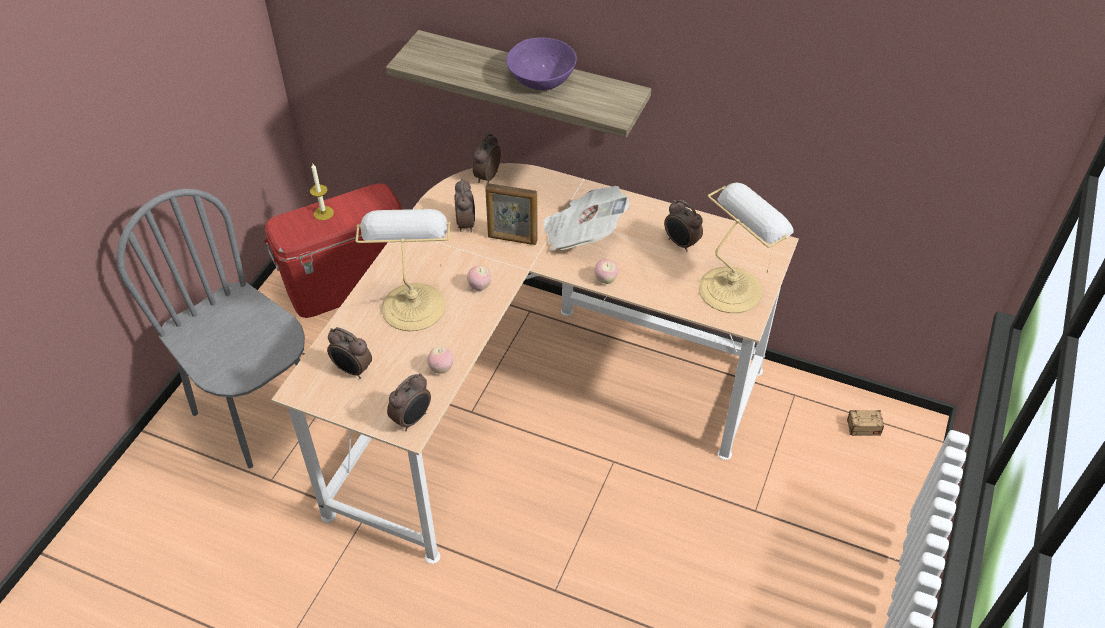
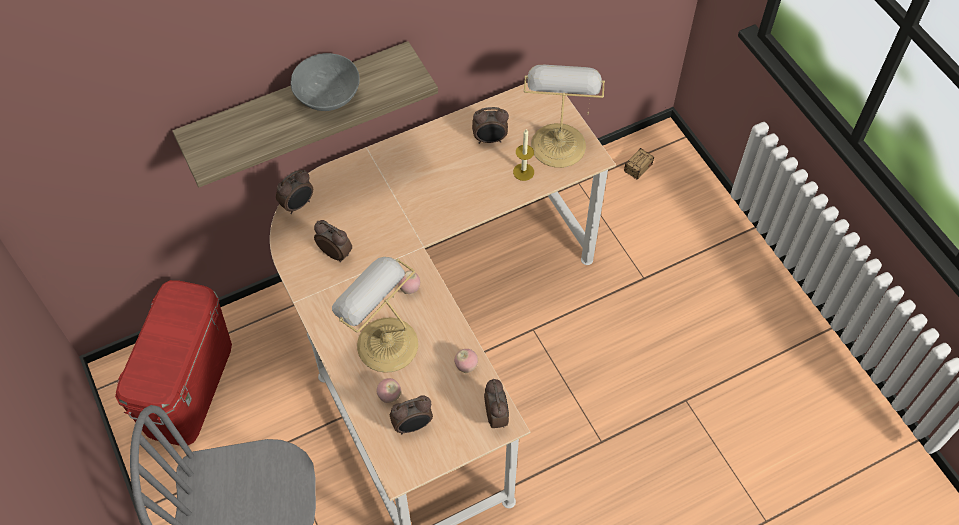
camera: 50 degrees left, 10 degrees up
(323, 213) = (156, 346): candle -> candle (523, 172)
(486, 177) = (298, 205): alarm clock -> alarm clock turned 105 degrees counterclockwise
(512, 239) = (382, 235): picture frame -> none
(542, 80) = (328, 96): purple bowl -> grey bowl
(582, 234) = (422, 189): newspaper -> none
(605, 280) = (480, 208): apple -> apple (389, 396)

